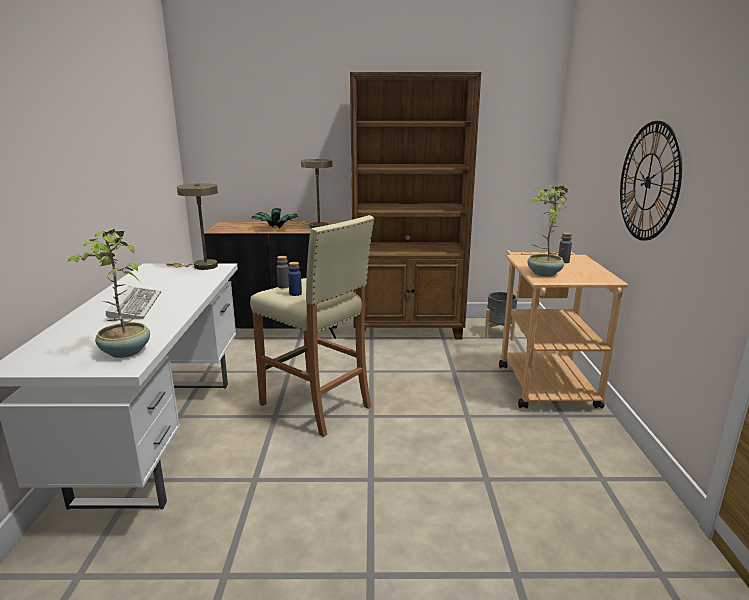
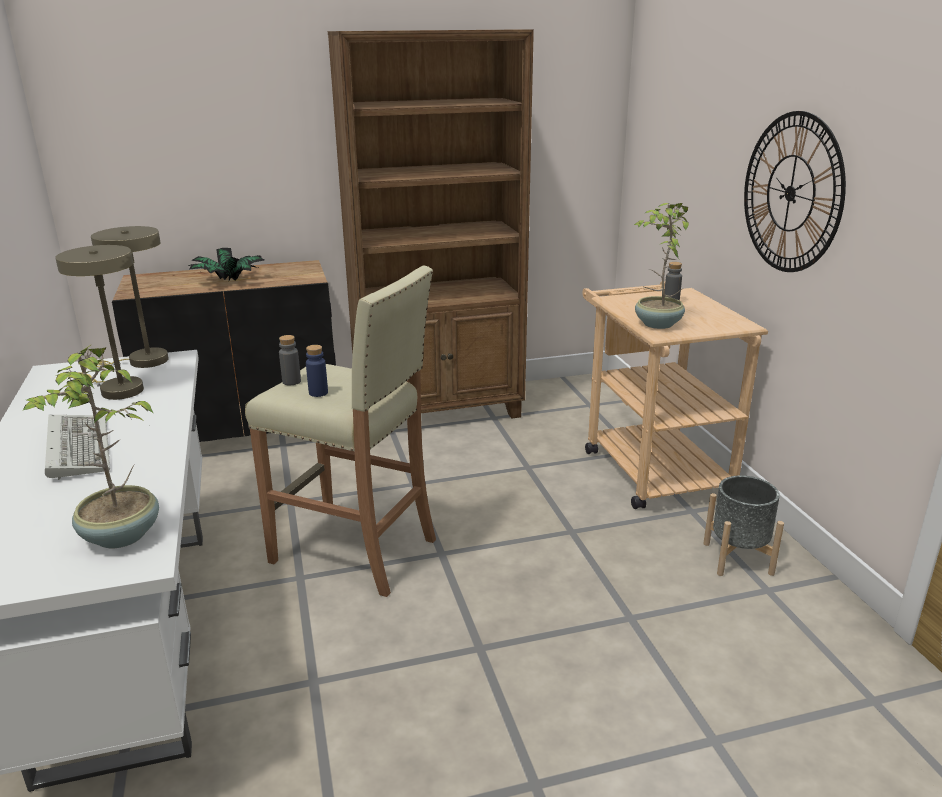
camera: 15 degrees left, 5 degrees up
(316, 227) = (292, 273): beige table lamp -> beige table lamp (117, 389)
(499, 333) = (567, 402): grey planter -> grey planter (737, 558)

